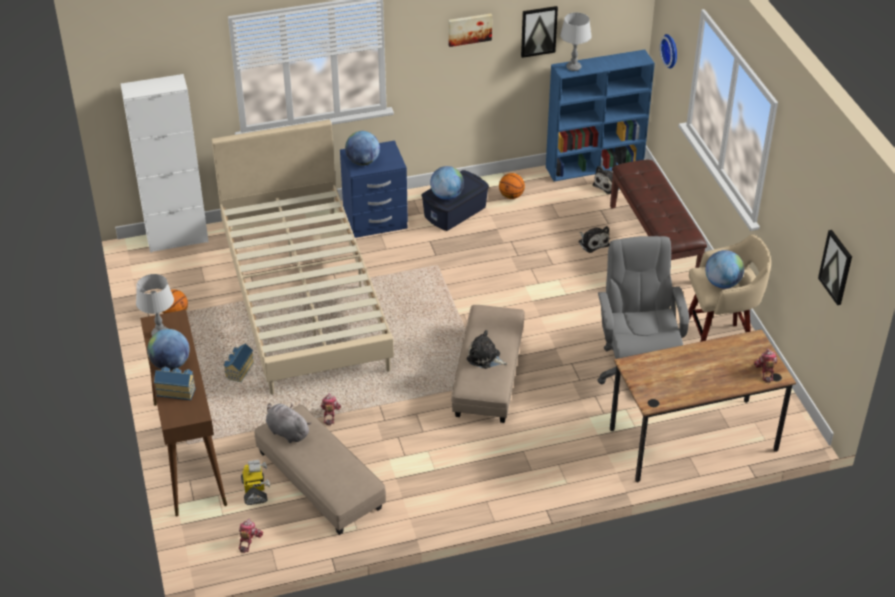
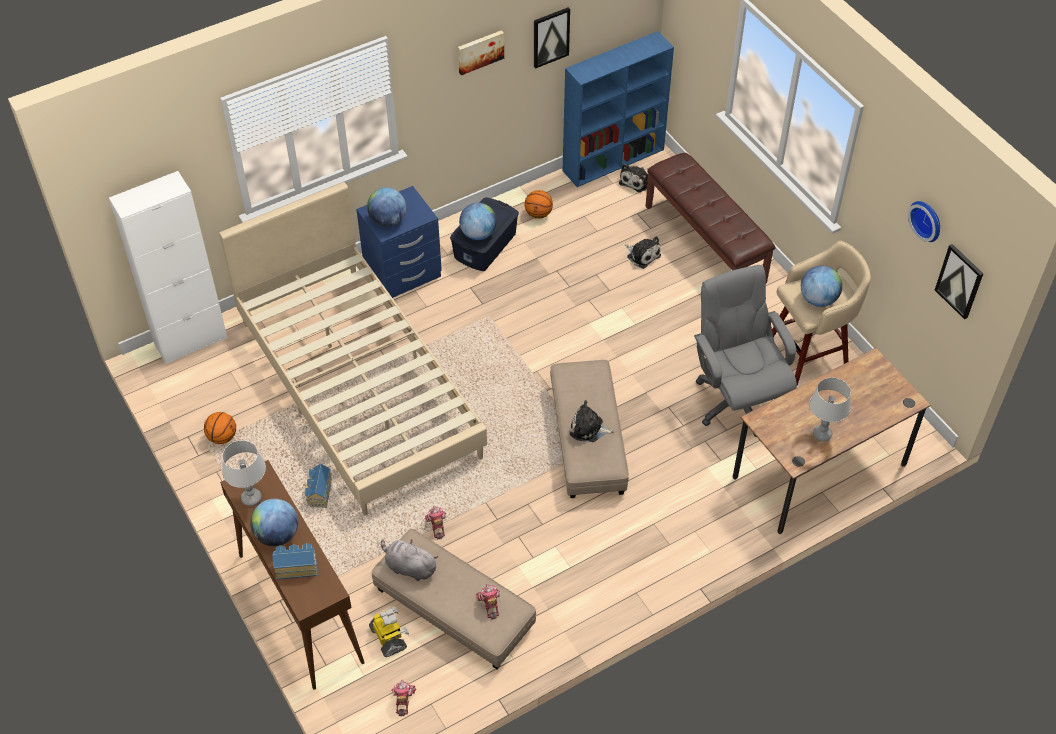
camera: 15 degrees left, 10 degrees up
(573, 67) = (591, 68): grey table lamp -> grey table lamp (822, 434)
(671, 50) = (696, 35): wall clock -> wall clock (927, 220)
(765, 371) = (896, 398): toy robot -> toy robot (489, 604)

